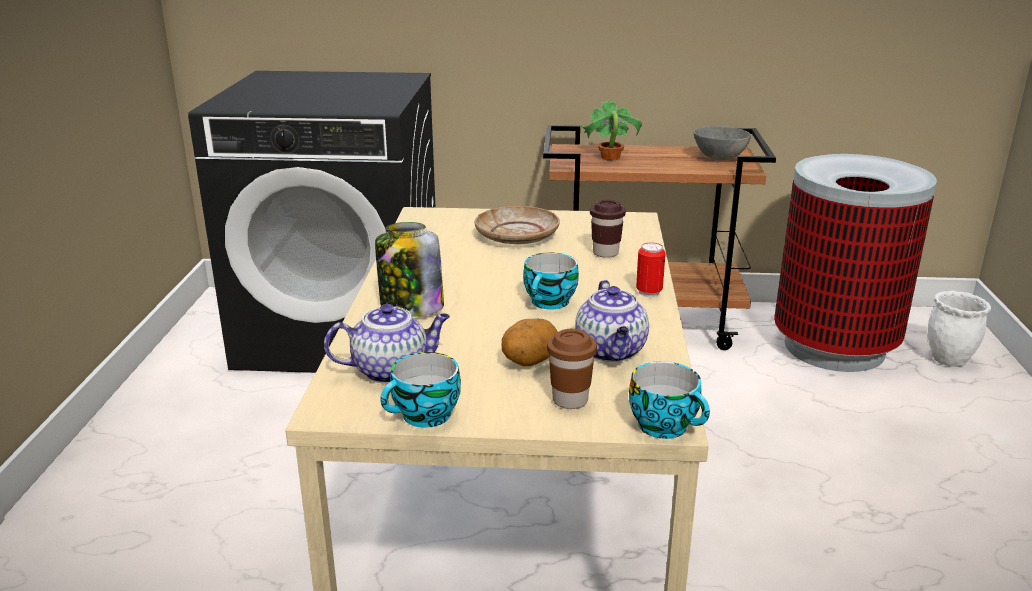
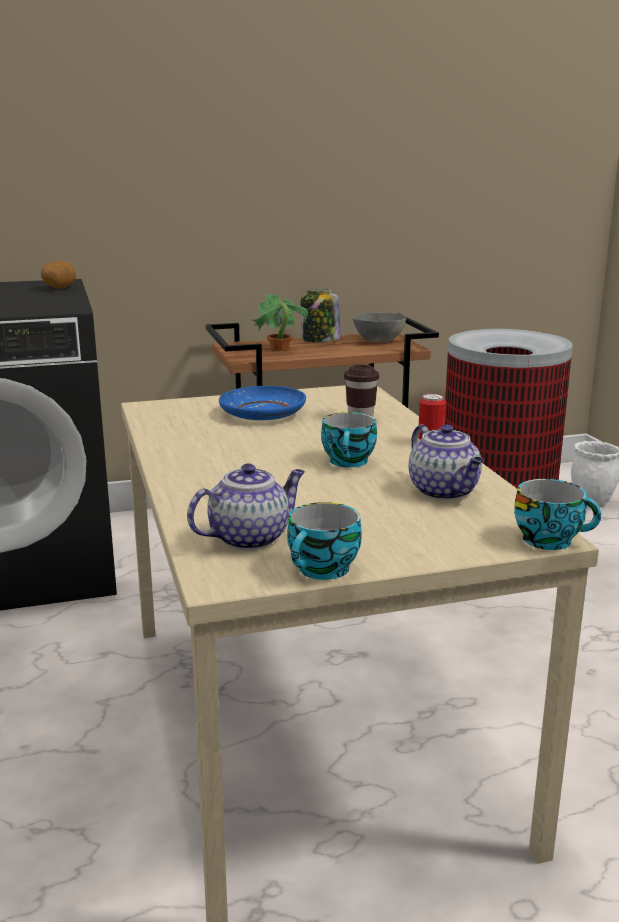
camera: 20 degrees left, 5 degrees down
(410, 308) = (216, 484): jar -> jar (320, 340)
(517, 236) = (263, 414): beige plate -> blue plate
(529, 362) = (378, 510): potato -> potato (59, 288)
(570, 400) = (447, 534): brown cup -> none

